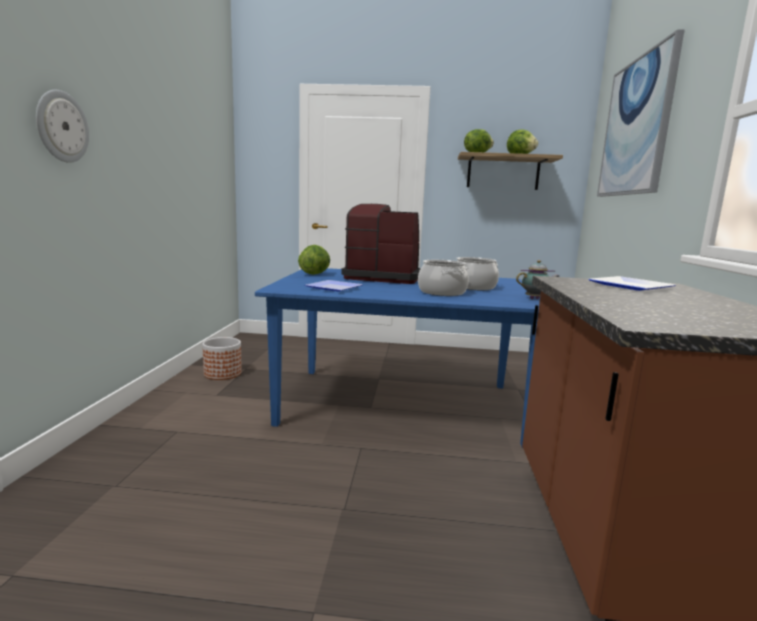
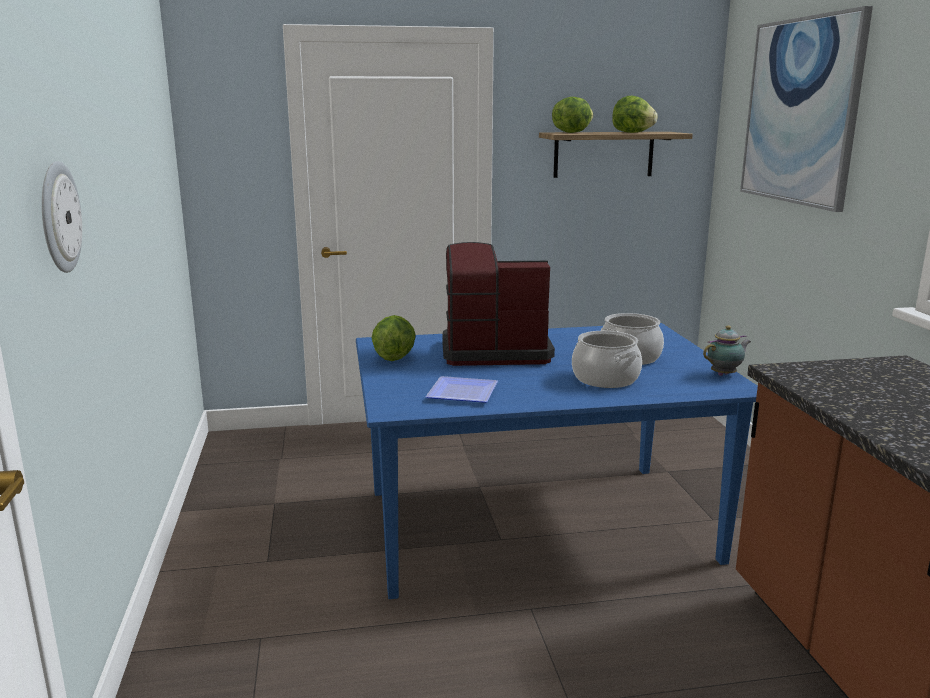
camera: 15 degrees left, 5 degrees up
(223, 373) = (246, 519): planter -> none
(633, 286) = (875, 377): plate -> none

